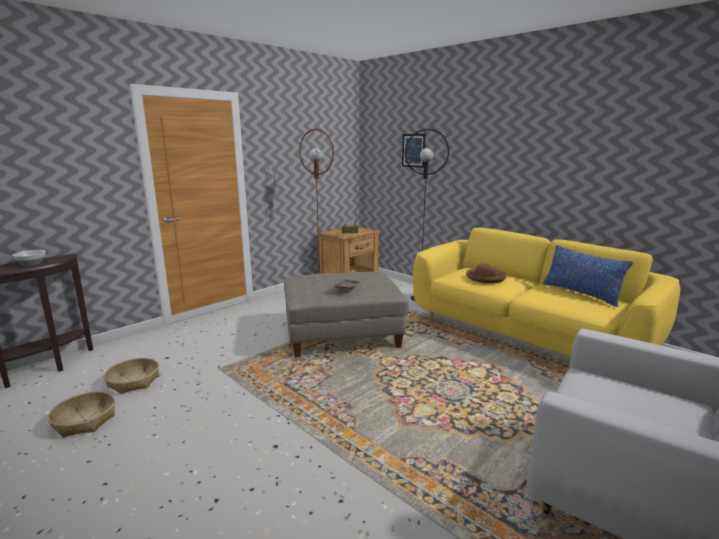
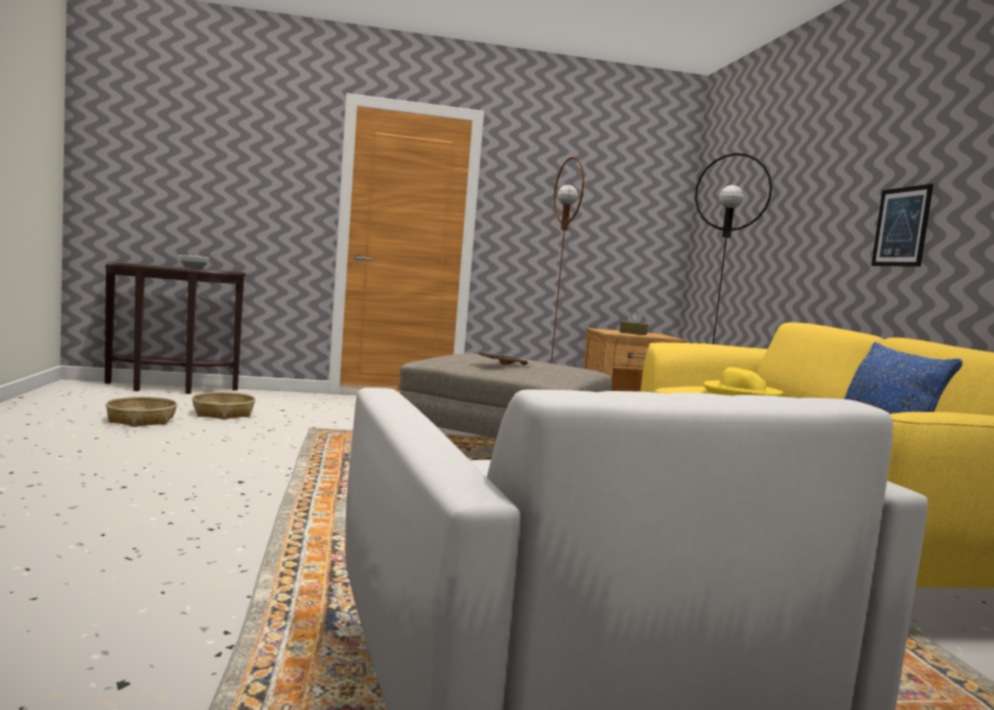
camera: 35 degrees right, 10 degrees down
(413, 150) = (748, 203): picture -> picture (901, 227)
(485, 277) = (740, 394): brown hat -> yellow hat

